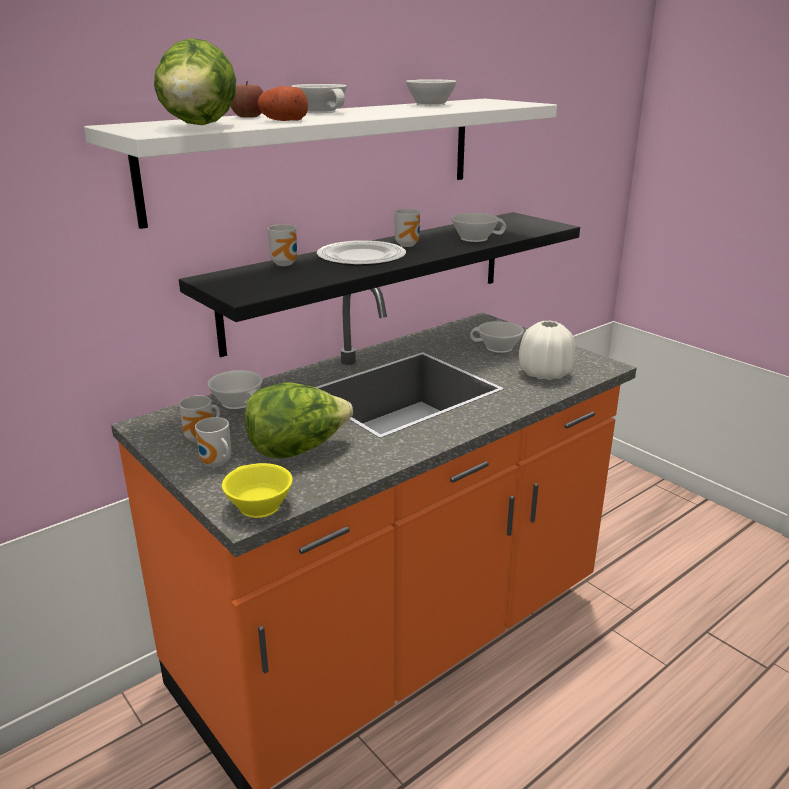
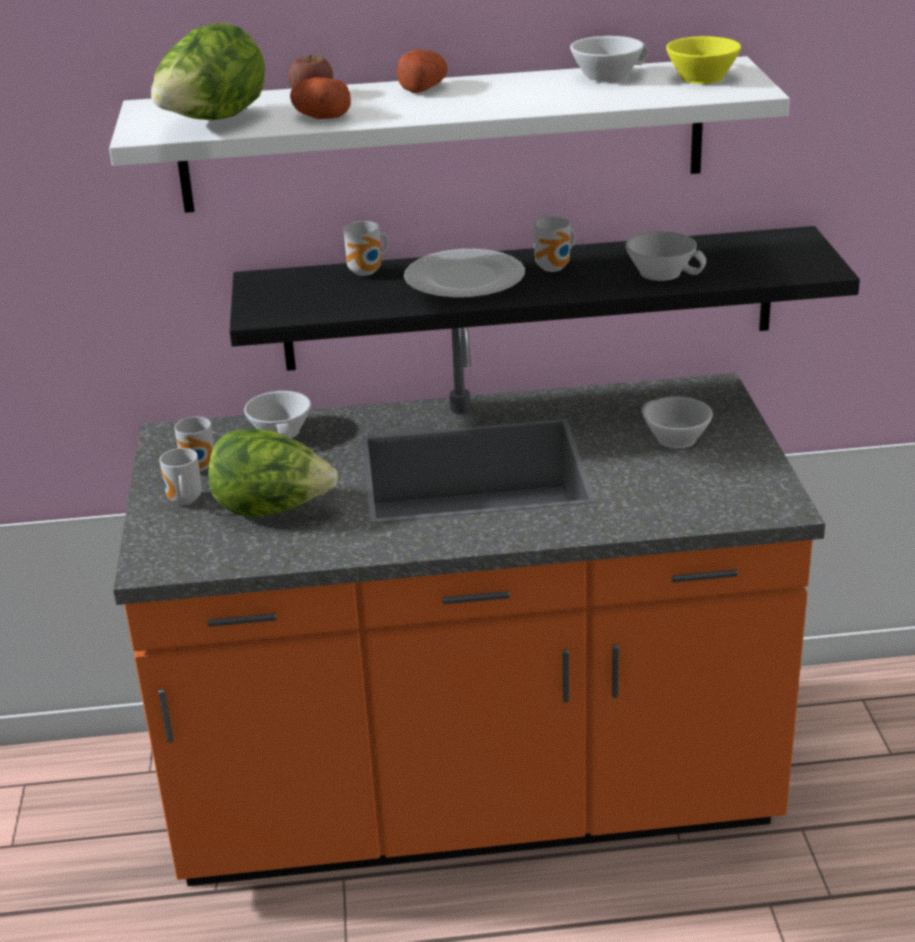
camera: 35 degrees right, 5 degrees up
(256, 506) = (169, 559): yellow cup -> yellow cup (698, 77)
(322, 111) = (422, 88): white cup -> potato
(544, 373) = (679, 495): white vase -> none

